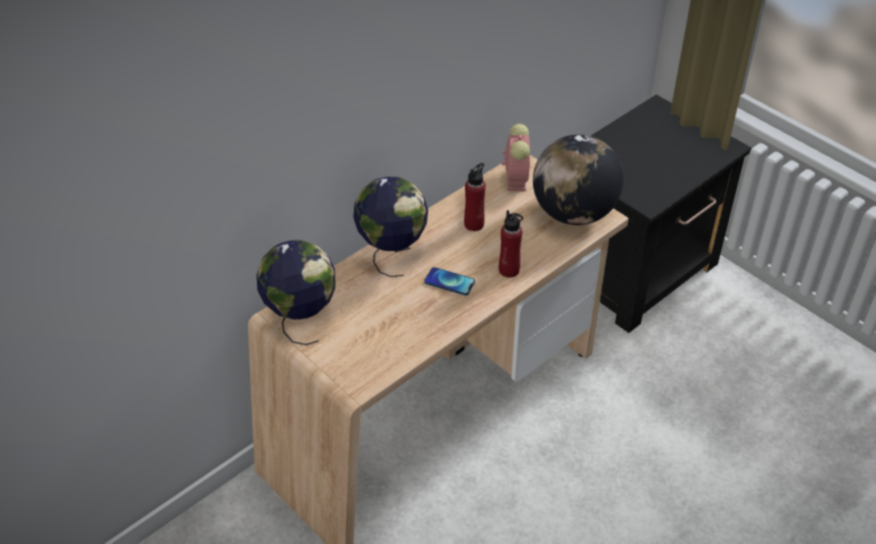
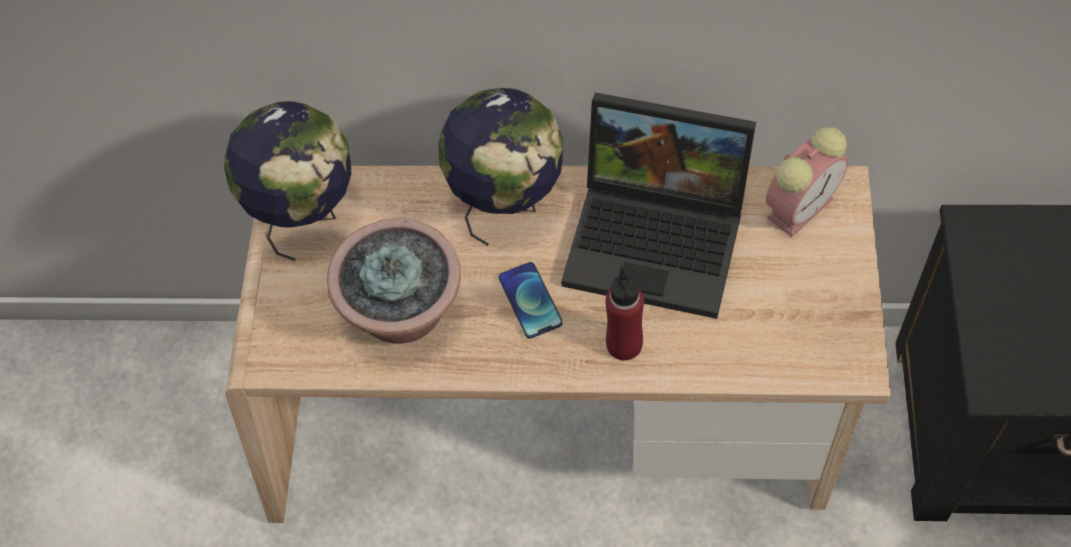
camera: 50 degrees right, 15 degrees up
(399, 324) = (404, 312): none -> potted plant
(474, 224) = (660, 237): red bottle -> laptop
(573, 213) = (816, 325): globe -> none

